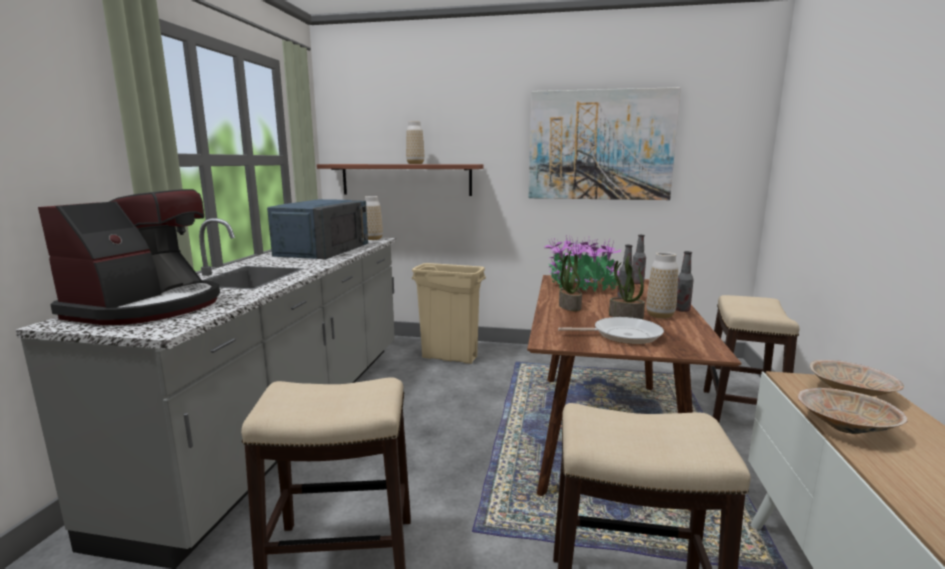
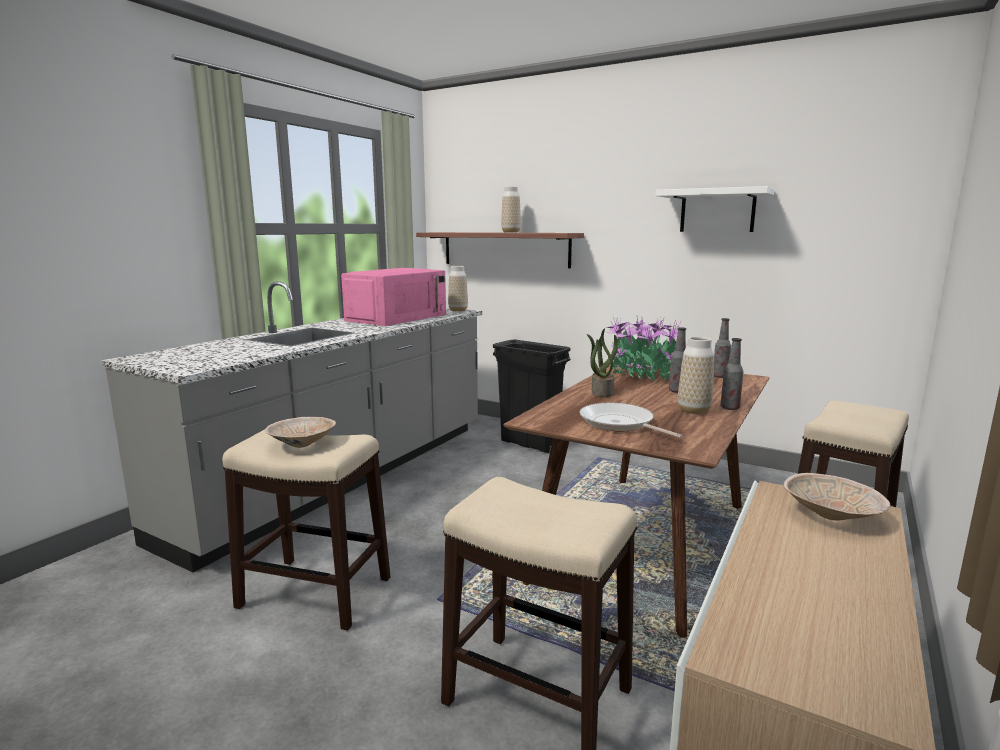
camera: 20 degrees right, 0 degrees up
(148, 307) = (199, 353): coffee machine -> none
(323, 249) = (397, 317): blue microwave -> pink microwave
(450, 357) = (530, 444): beige trash can -> black trash can
(600, 145) = (717, 211): picture -> white shelf
(622, 335) = (619, 424): frying pan -> frying pan turned 150 degrees counterclockwise
(625, 316) = (651, 407): potted plant -> none
(843, 427) = (766, 542): beige bowl -> beige bowl (302, 444)

